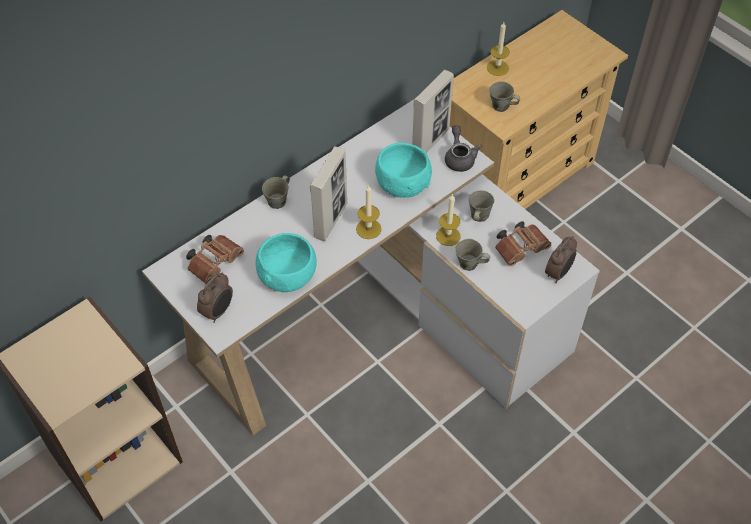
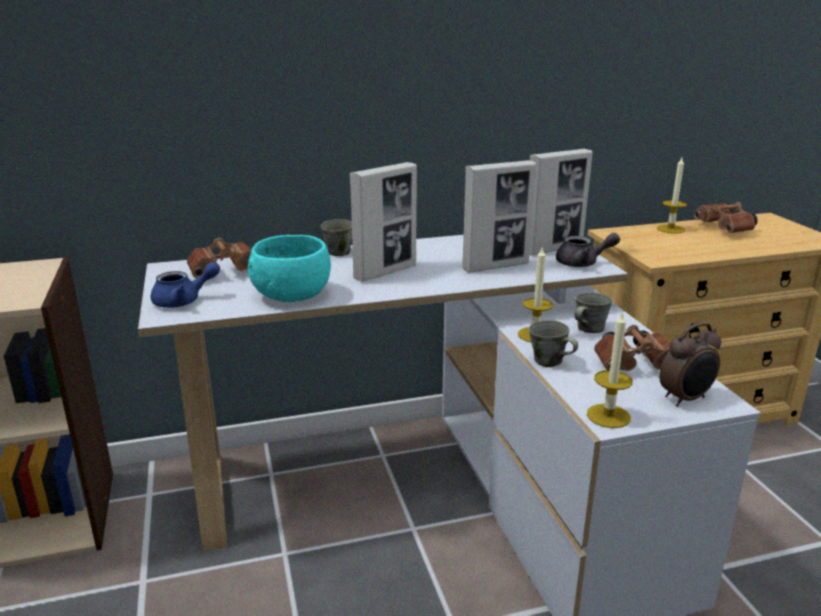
camera: 25 degrees right, 30 degrees down
(218, 311) = (184, 301): alarm clock -> blue teapot
(368, 229) = (425, 285): candle -> candle (608, 416)
(402, 184) = (496, 266): turquoise bowl -> picture frame
(459, 158) = (582, 263): grey teapot -> grey teapot turned 75 degrees clockwise
(501, 106) = (661, 249): grey mug -> none
(537, 55) = (725, 229): none -> brown binoculars

